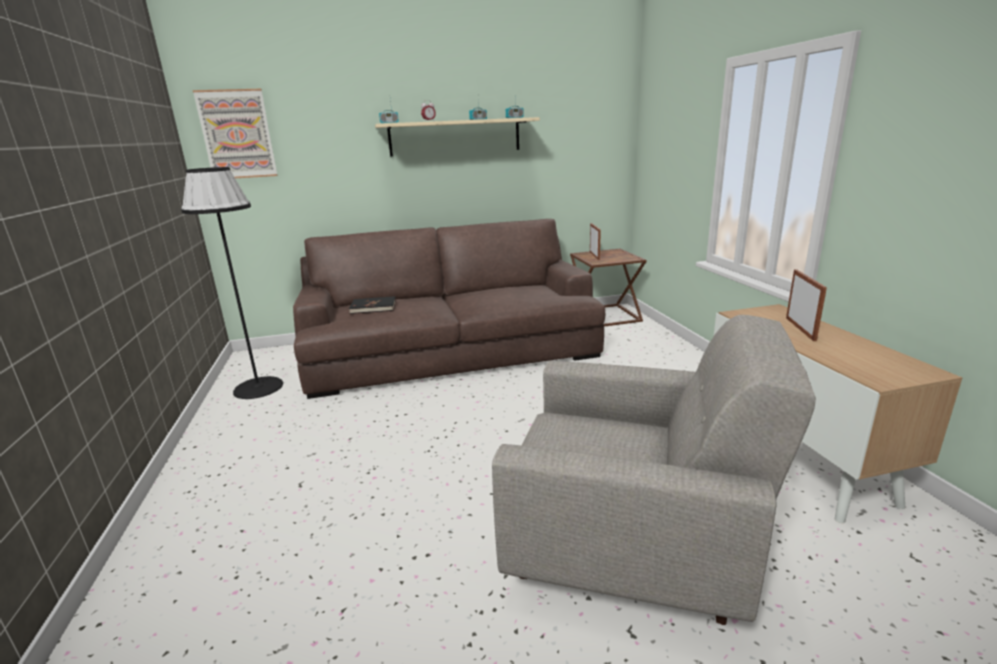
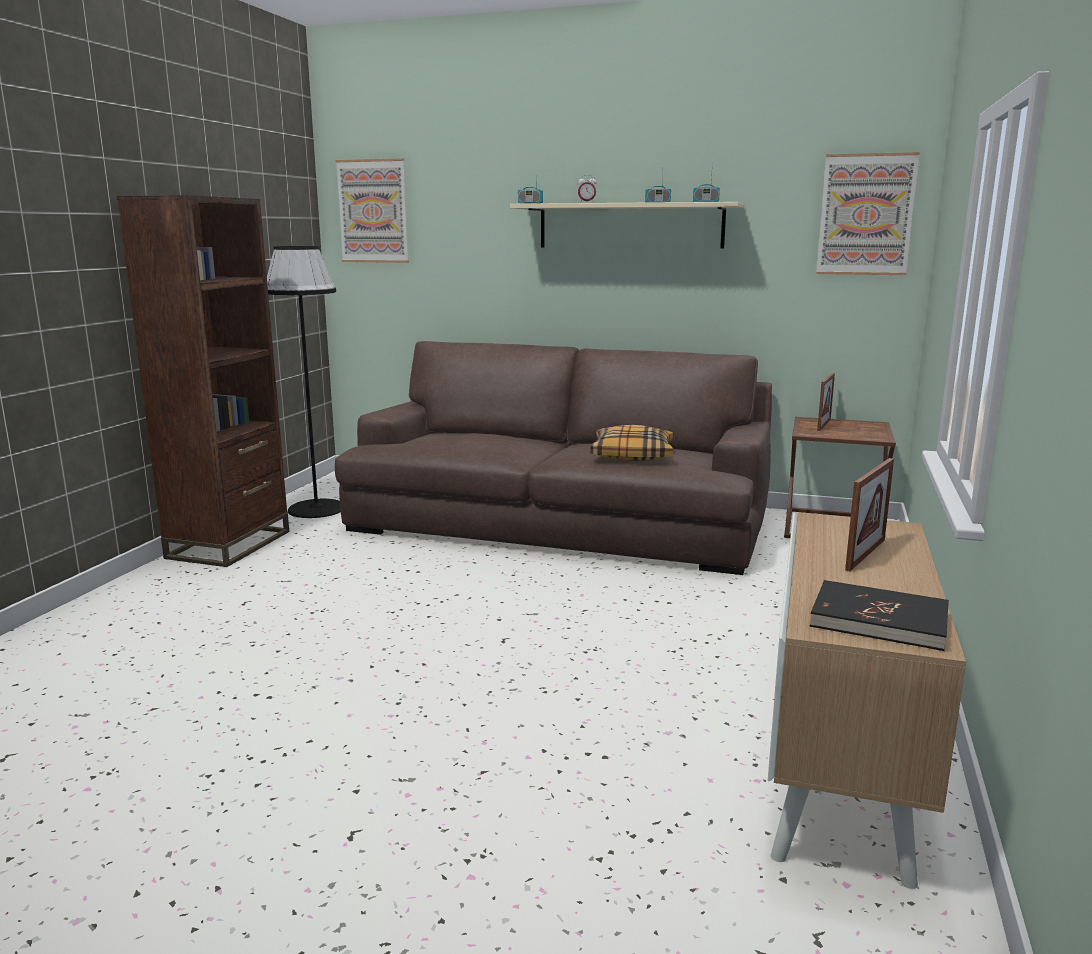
camera: 30 degrees right, 5 degrees down
(218, 439) = (229, 544): none -> brown bookcase
(373, 307) = (450, 436): black book -> black book (879, 620)
(515, 295) = (632, 454): none -> pillow
(600, 123) = (866, 215): none -> picture
(632, 552) = (458, 775): grey armchair -> none

